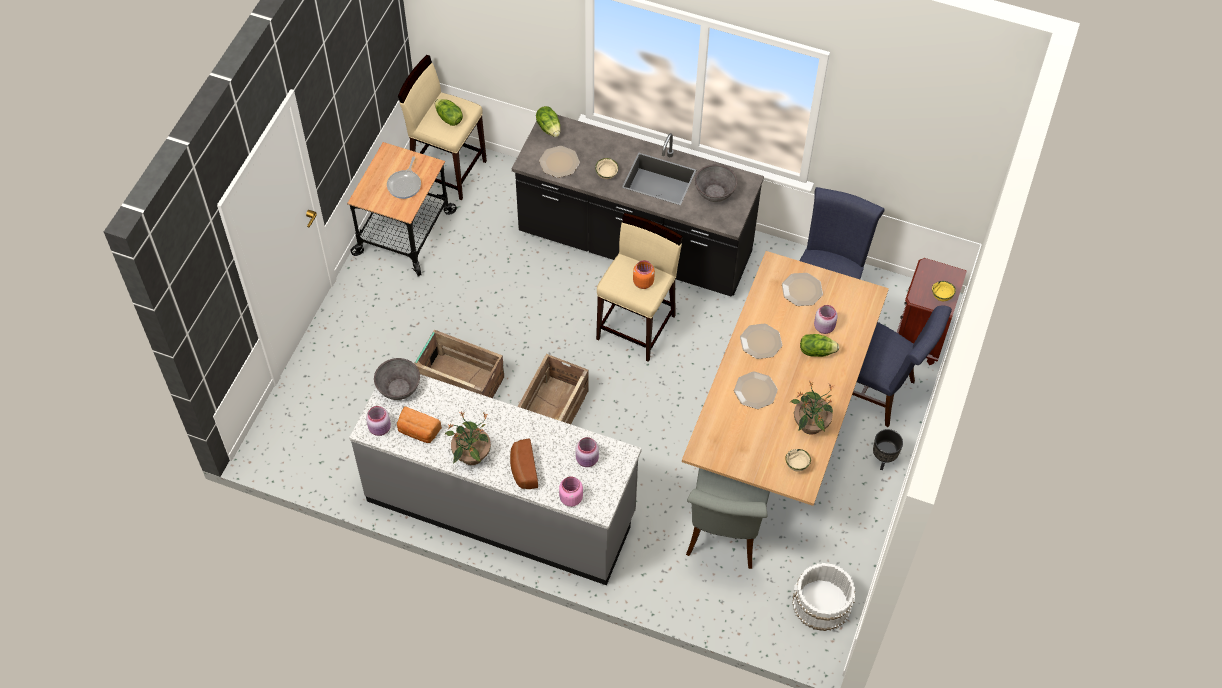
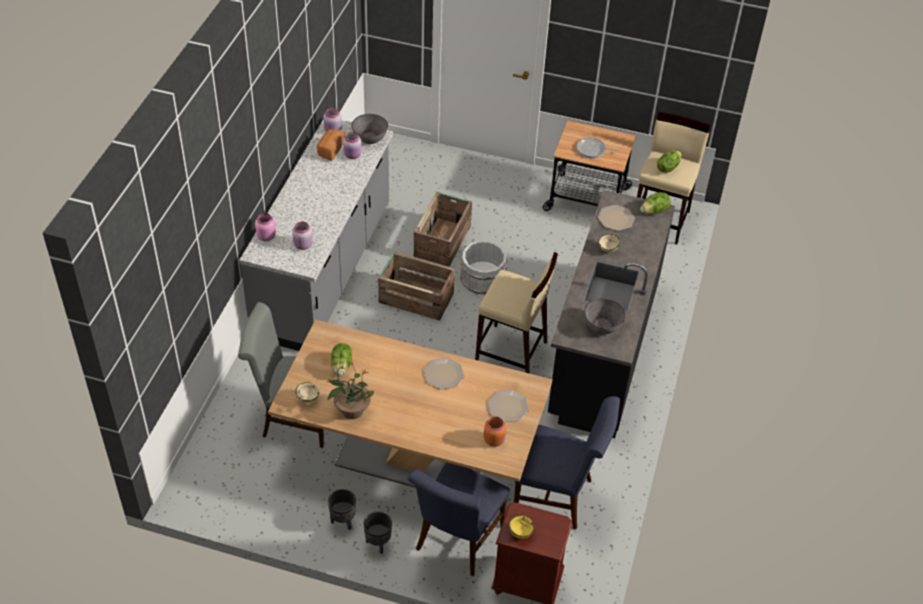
camera: 85 degrees right, 10 degrees down
(471, 455) = (308, 179): potted plant -> none
(523, 470) = (294, 208): bread -> none
(642, 282) = (508, 297): orange jar -> orange jar (494, 440)
(755, 391) = (388, 370): plate -> none
(816, 351) = (436, 417): lettuce -> lettuce (342, 366)
(821, 604) = (224, 489): white bucket -> white bucket (482, 277)
(824, 327) = (465, 423): pink jar -> pink jar (352, 155)
(858, 490) = (343, 521): none -> black planter

